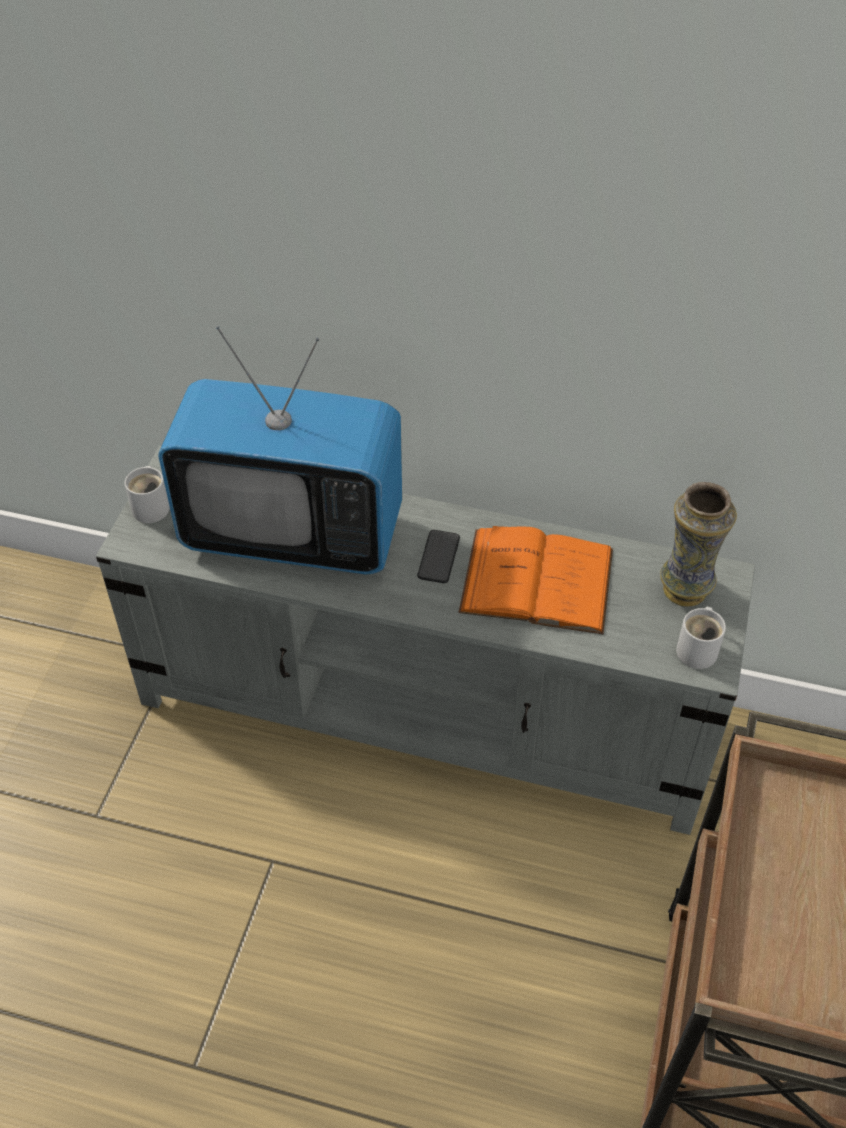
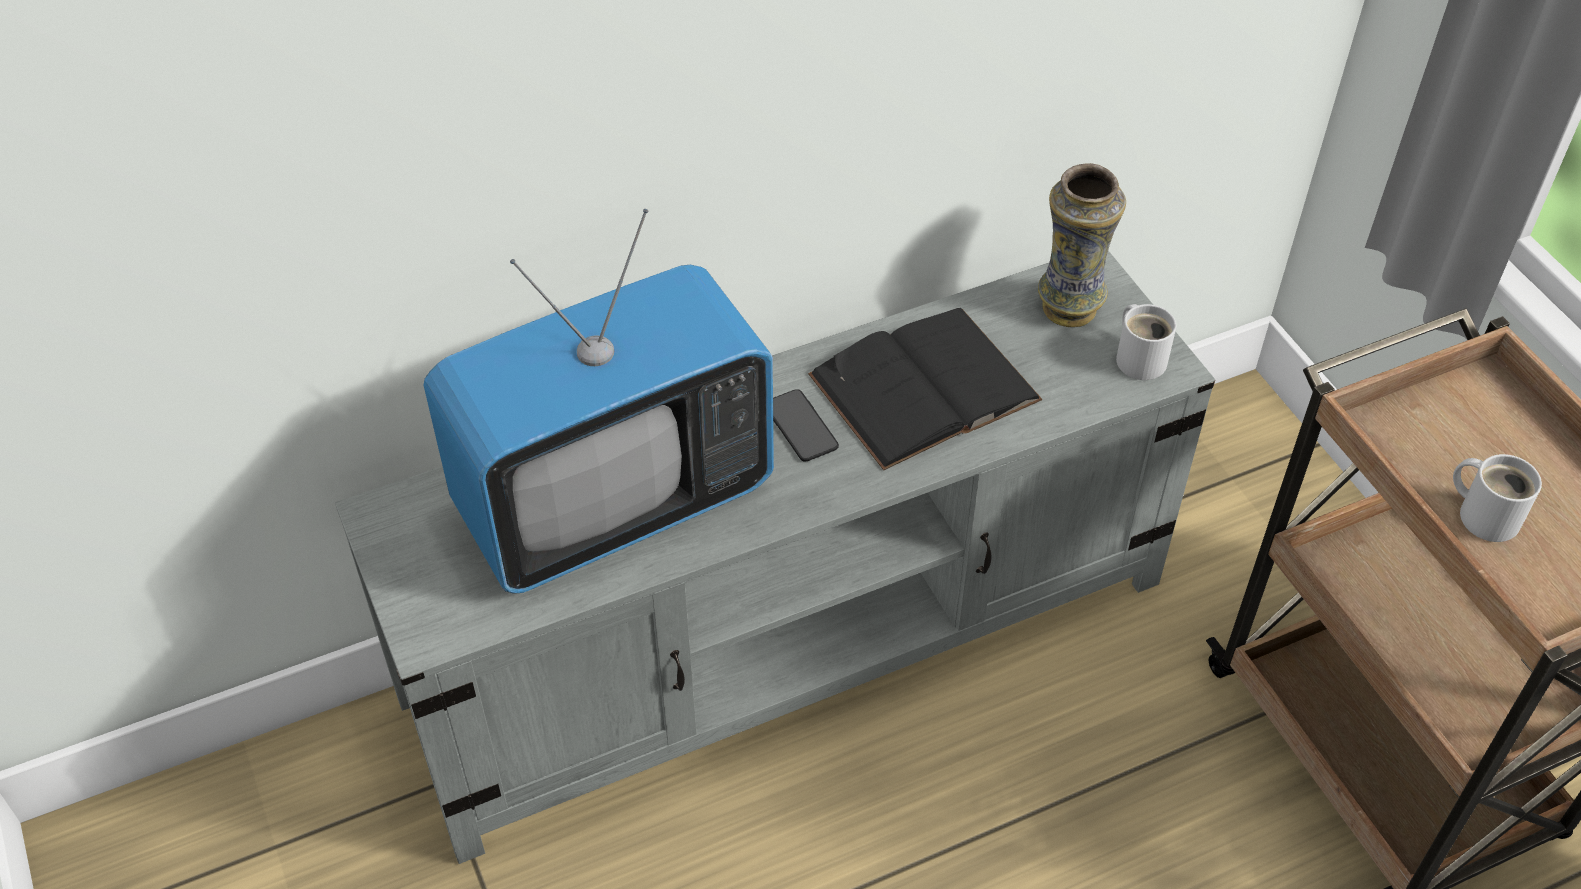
camera: 40 degrees left, 0 degrees up
(152, 506) = (409, 577): white mug -> white mug (1485, 513)
(537, 580) = (924, 387): orange book -> black book

